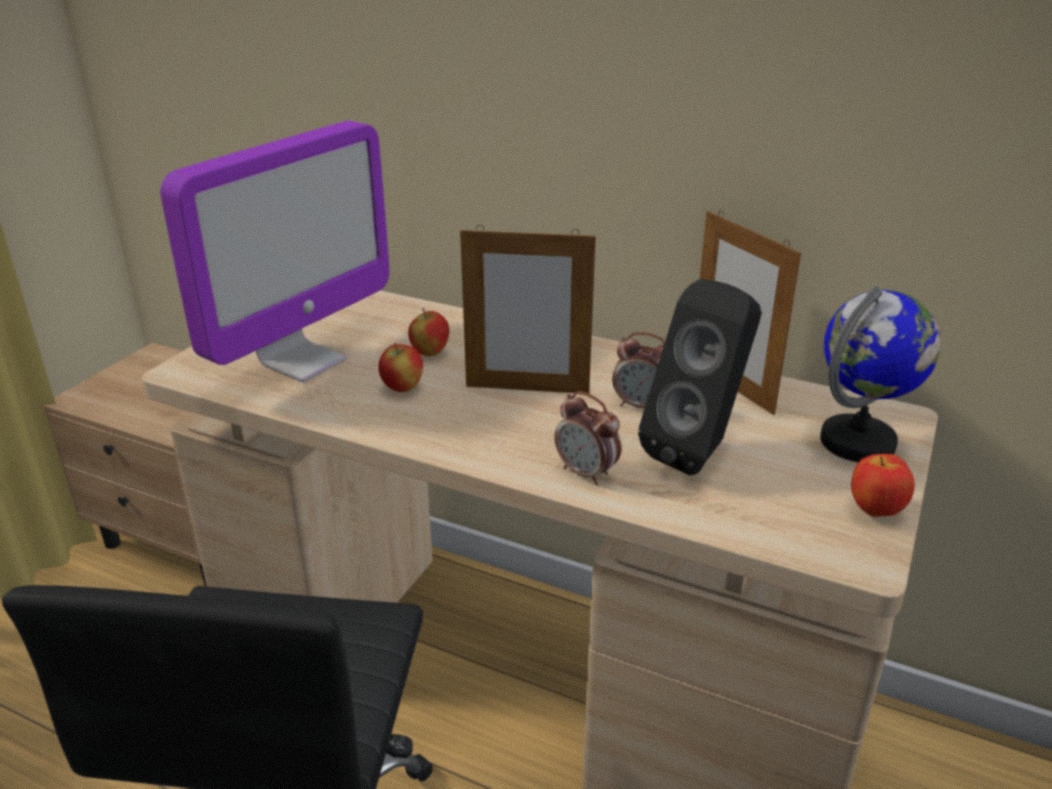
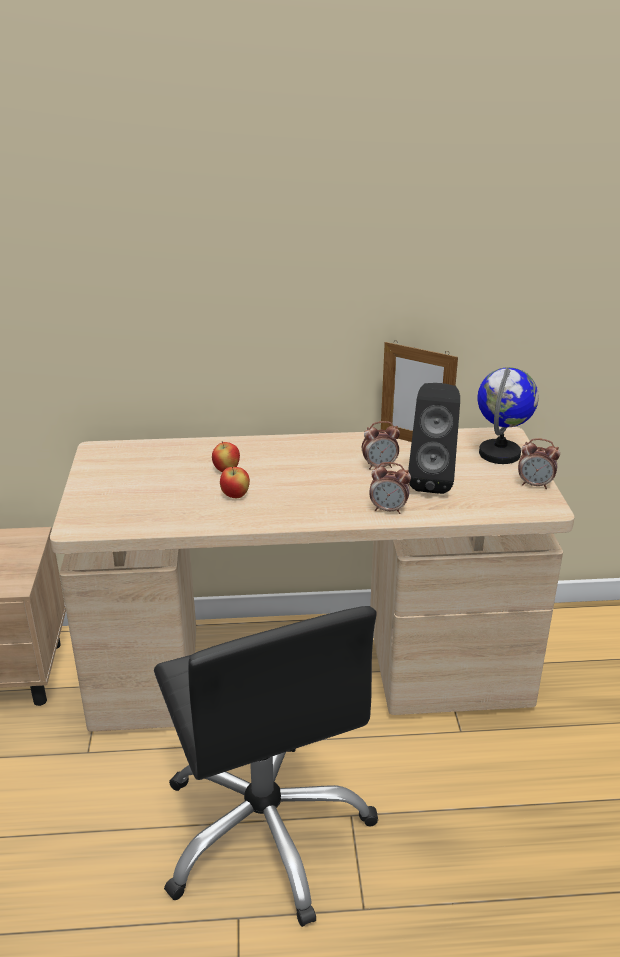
camera: 30 degrees left, 0 degrees up
(302, 362) = (151, 498): monitor -> none
(527, 389) = (308, 475): picture frame -> none
(875, 512) = (535, 485): apple -> alarm clock

